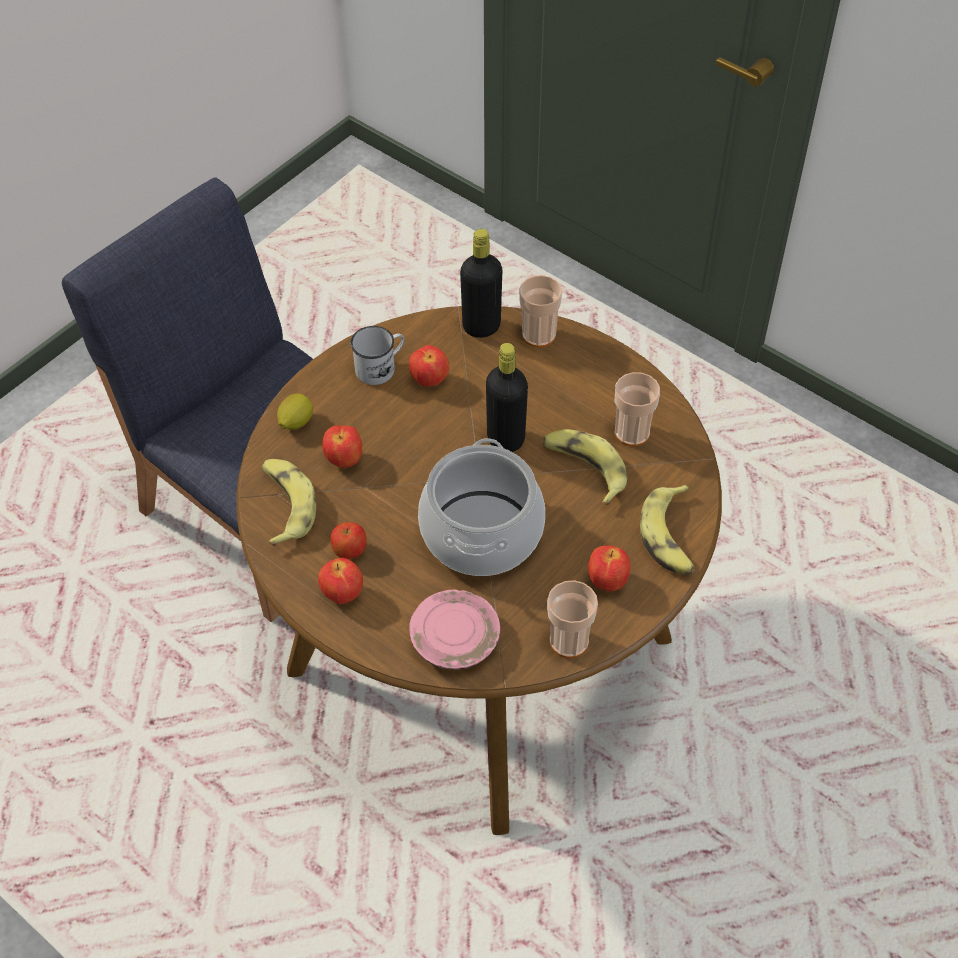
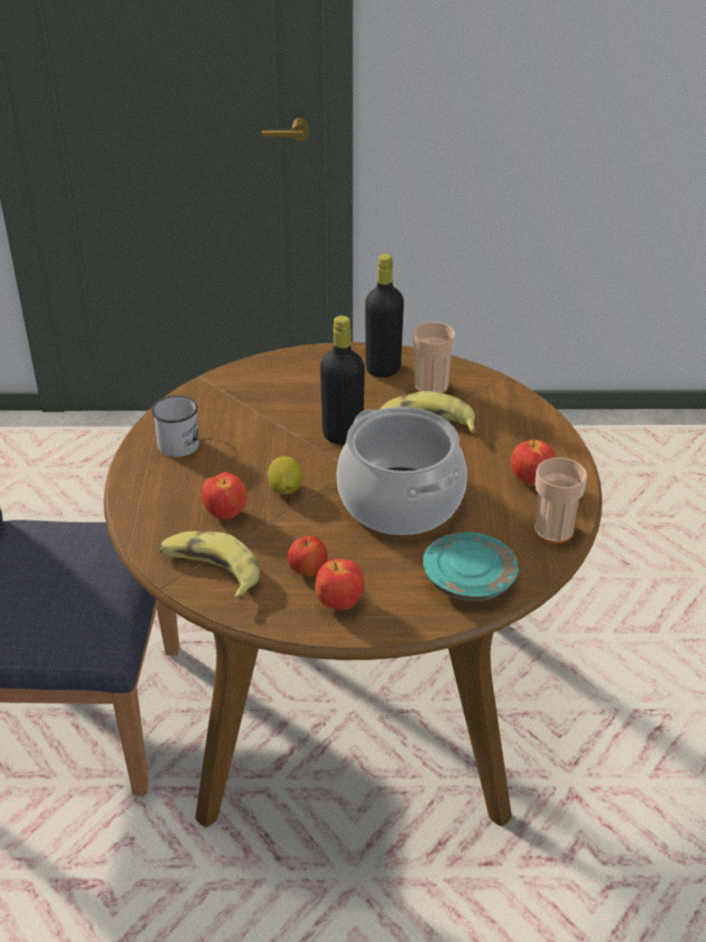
camera: 40 degrees left, 15 degrees down
(296, 422) = (149, 511): lemon -> lemon (285, 490)
(430, 380) = (234, 429): apple -> none
(455, 639) = (469, 579): pink plate -> turquoise plate
(481, 326) = (234, 379): black bottle -> black bottle (383, 369)
(538, 335) = (287, 364): cup -> none
(670, 537) = (538, 432): banana -> none

